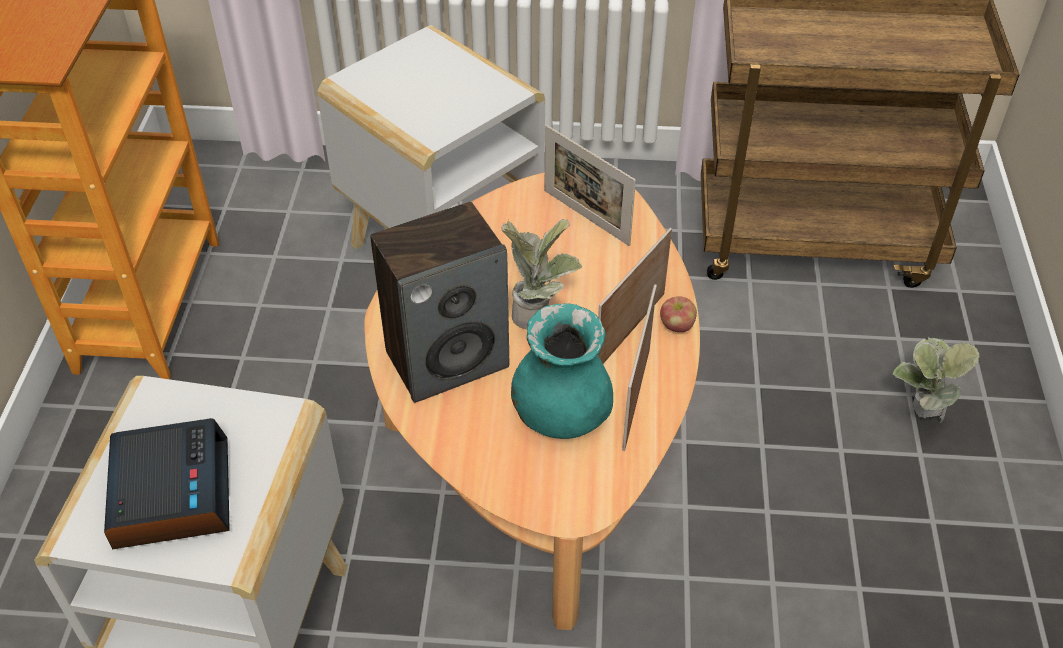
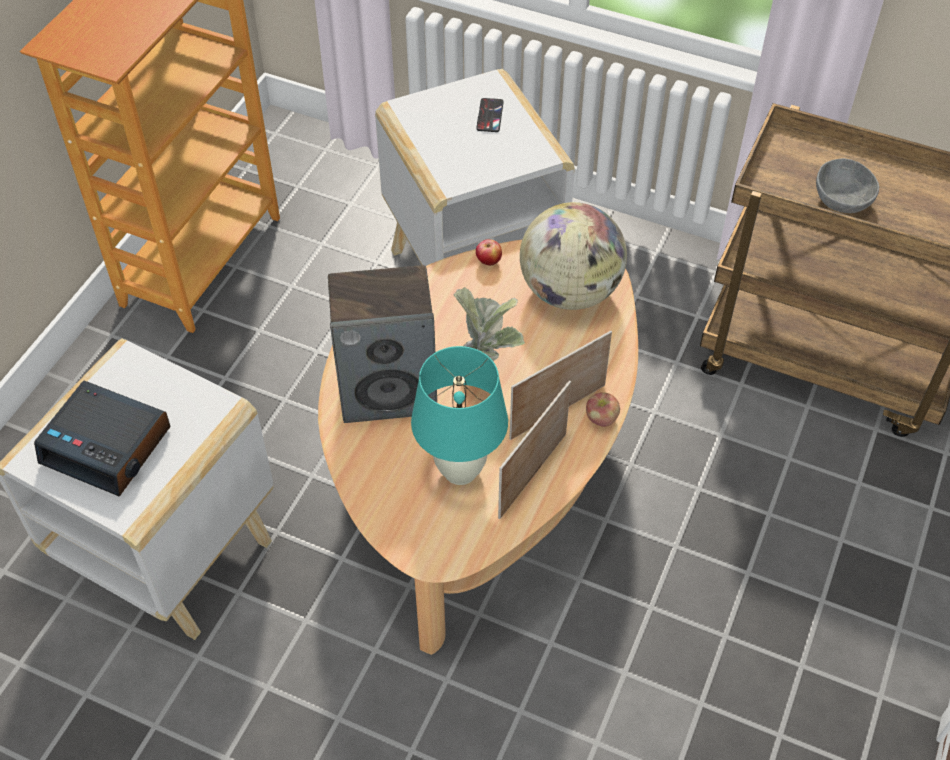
camera: 20 degrees right, 5 degrees up
(170, 492) = (108, 445): alarm clock -> alarm clock turned 105 degrees clockwise
(440, 68) = (489, 115): none -> phone
(491, 210) = (488, 262): none -> apple
(561, 416) = (461, 471): turquoise vase -> turquoise table lamp
(586, 217) = (570, 292): picture frame -> globe
(830, 58) = (843, 200): none -> grey bowl
(918, 414) = (840, 562): potted plant -> none

